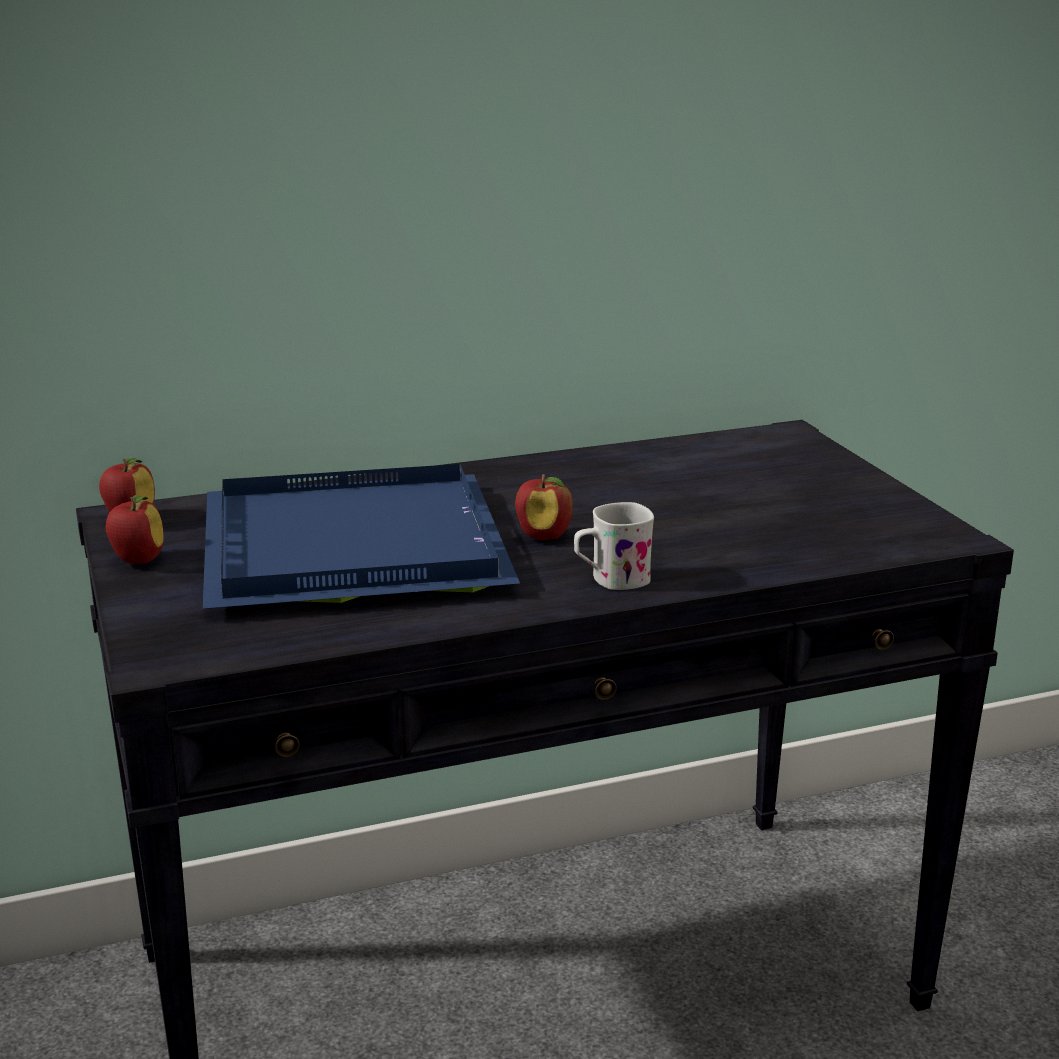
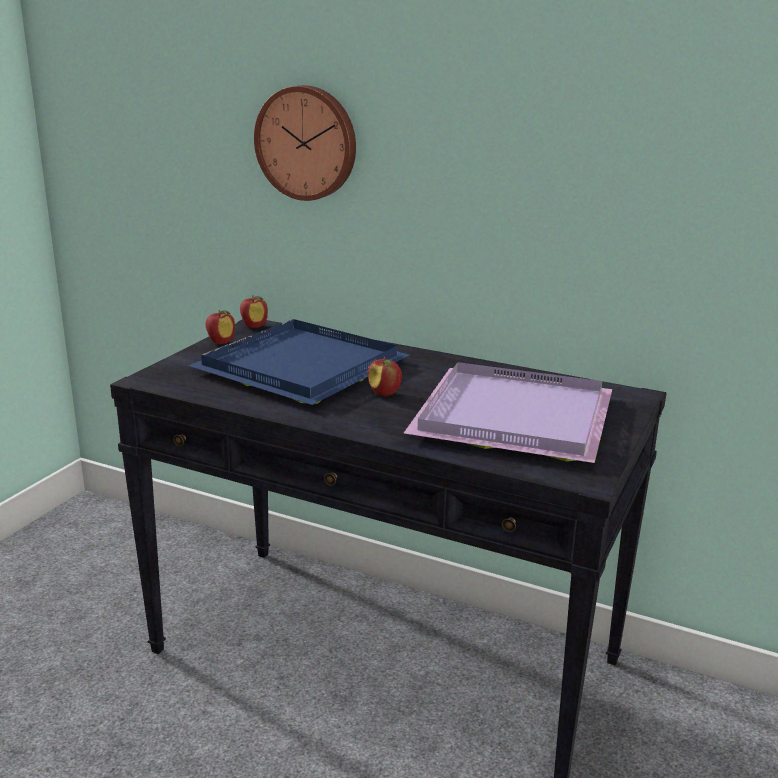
camera: 45 degrees right, 0 degrees up
(175, 145) = (307, 143): none -> wall clock
(611, 580) = (365, 423): white mug -> none
(749, 505) = (516, 419): none -> purple tray

